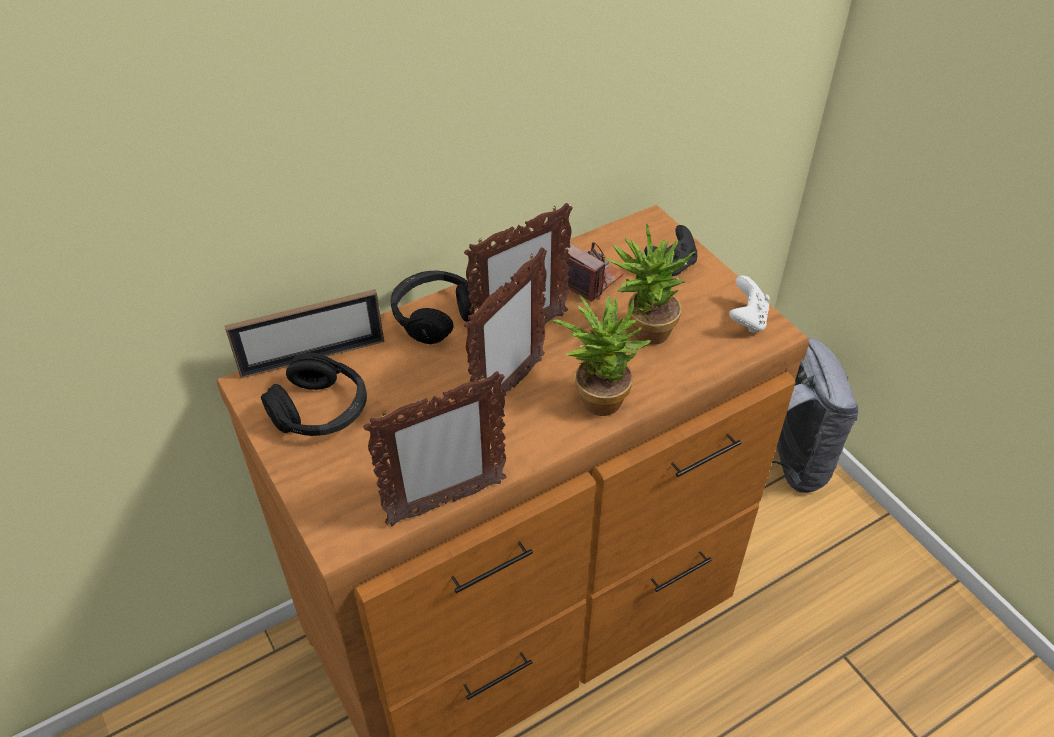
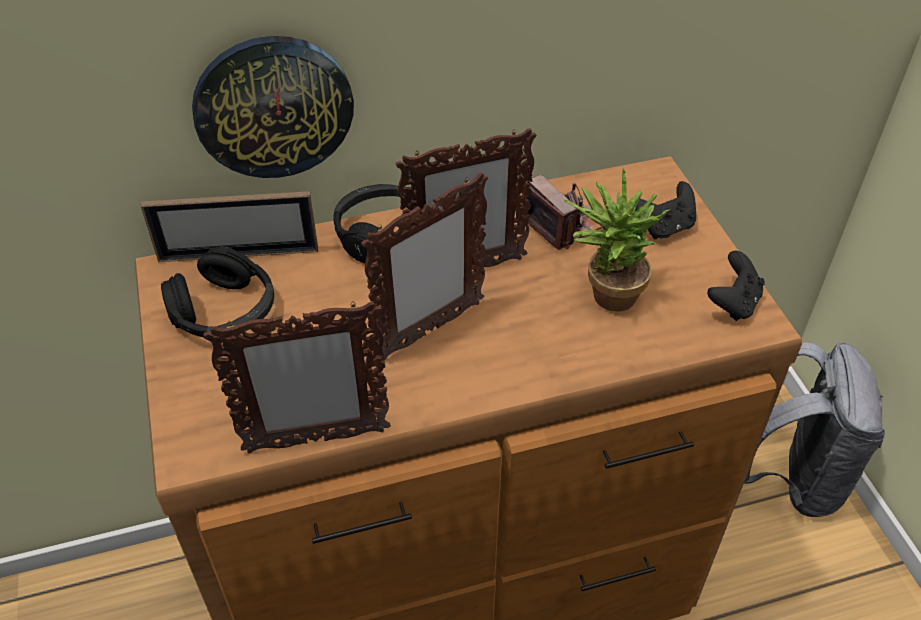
camera: 15 degrees right, 0 degrees up
(330, 220) = (273, 107): none -> wall clock
(597, 395) = (528, 355): potted plant -> none
(747, 320) = (733, 303): white game controller -> black game controller

